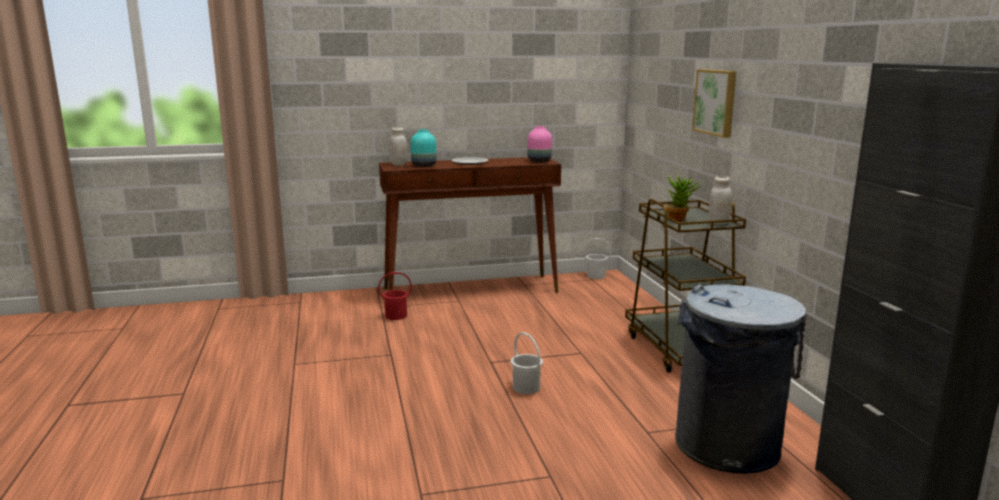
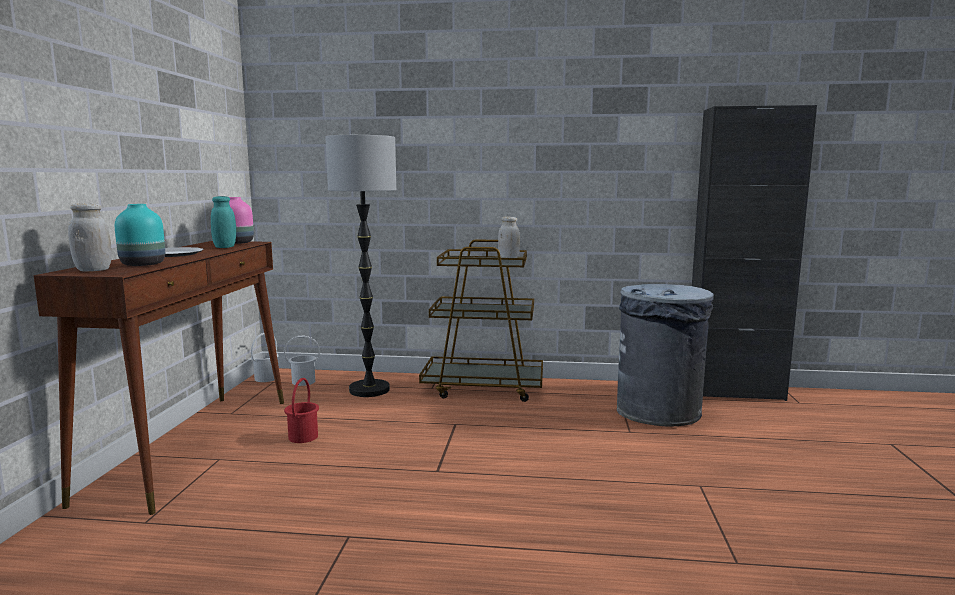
camera: 70 degrees left, 5 degrees down
(396, 315) = (203, 513): red bucket -> red bucket (302, 437)
(514, 163) = (225, 247): none -> turquoise jar
(526, 387) = (516, 463): white bucket -> white bucket (303, 382)
(615, 310) = (369, 390): none -> floor lamp
(680, 220) = (487, 262): potted plant -> none
(716, 102) = (451, 156): picture -> none

